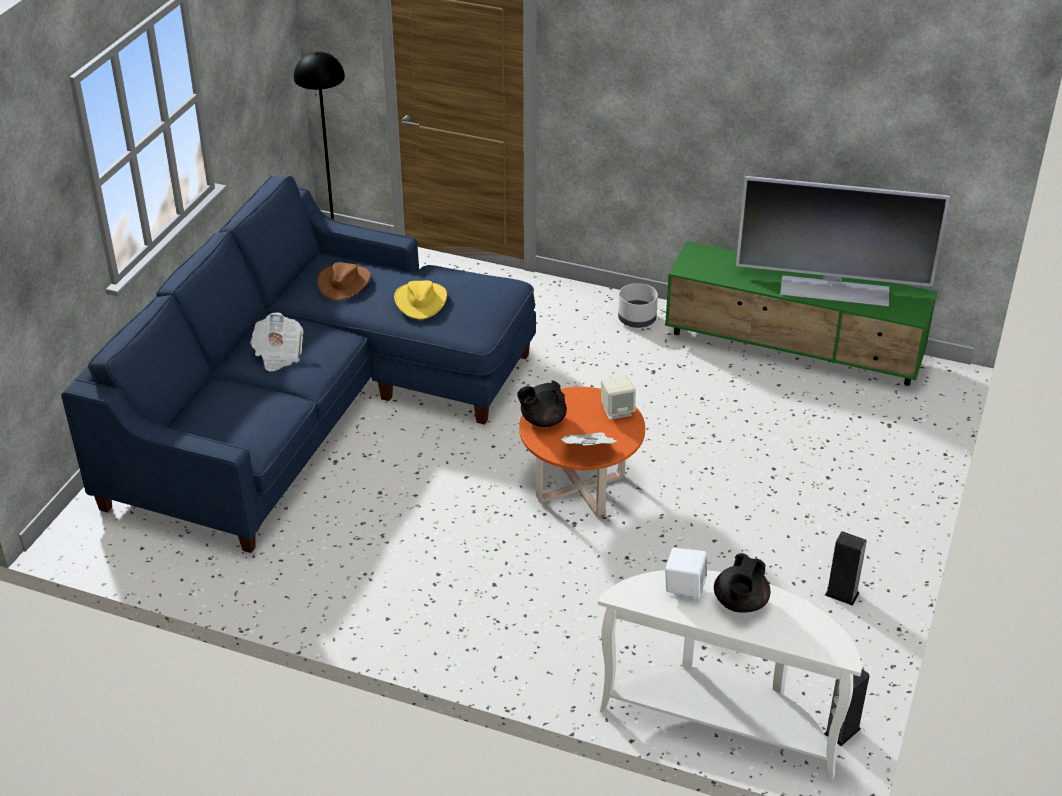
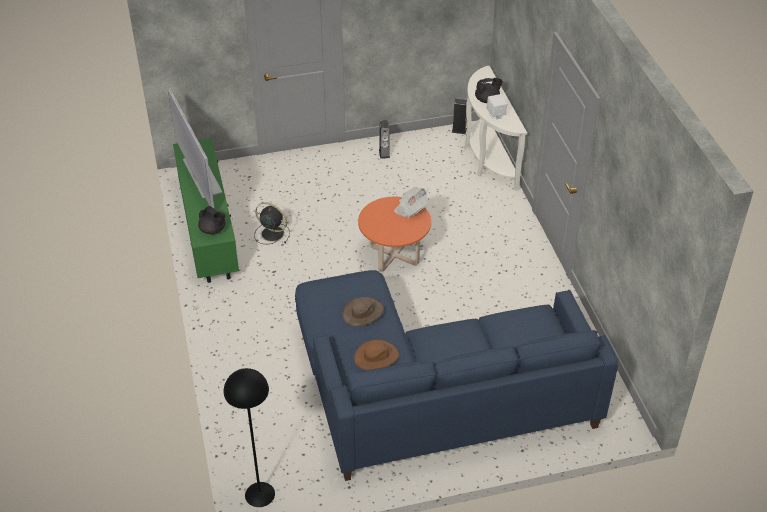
camera: 125 degrees left, 5 degrees up
(278, 354) = (464, 349): newspaper -> none
(420, 301) = (363, 313): yellow hat -> brown hat
(542, 420) = (404, 234): black teapot -> black teapot (213, 230)
(617, 411) = (372, 213): beige speaker -> none
(636, 319) = (227, 300): grey planter -> none
(734, 397) = (271, 233): none -> black fan

